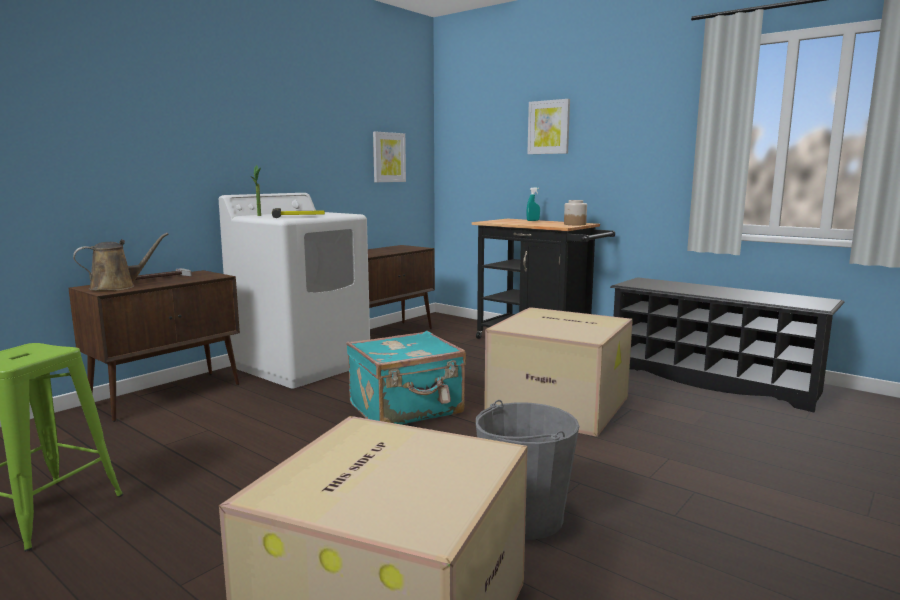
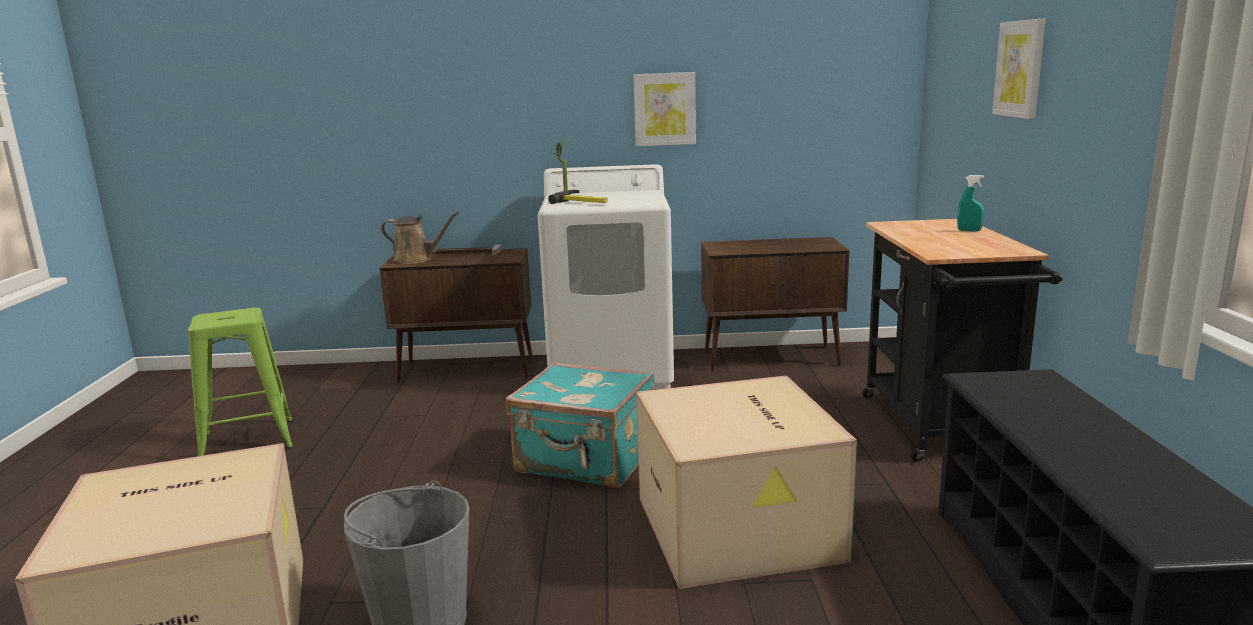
camera: 50 degrees right, 5 degrees up
(388, 157) = (819, 111): picture -> picture (664, 109)
(574, 224) = (986, 251): jar -> none

